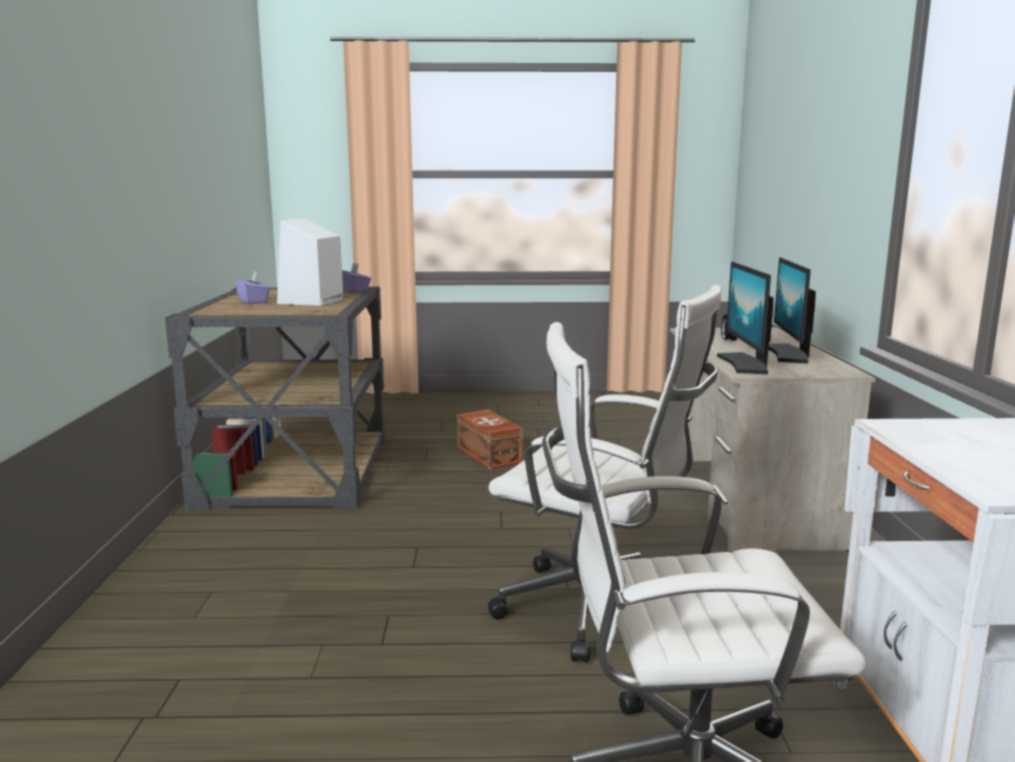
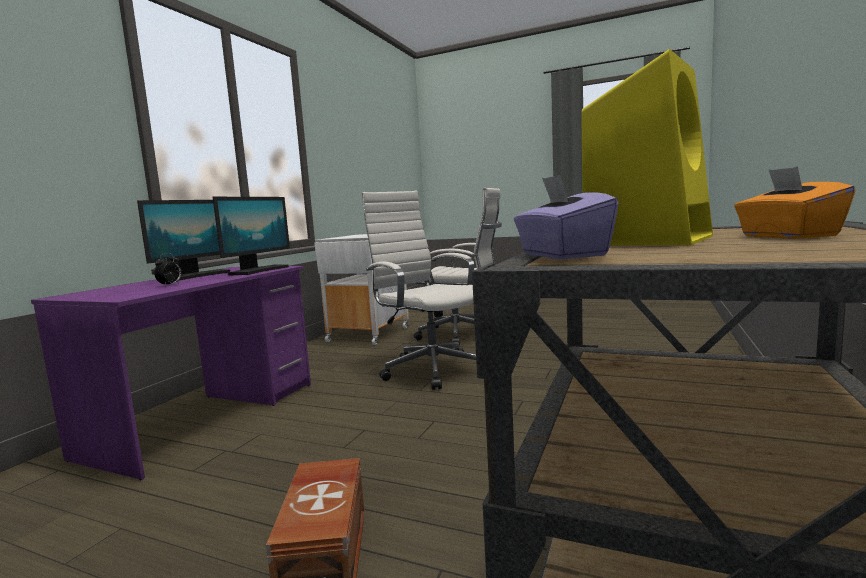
camera: 155 degrees left, 5 degrees down
(253, 302) = (787, 236): purple tissue box -> orange tissue box
(310, 302) = (648, 240): white speaker -> yellow speaker
(747, 500) = (207, 417): beige desk -> purple desk

